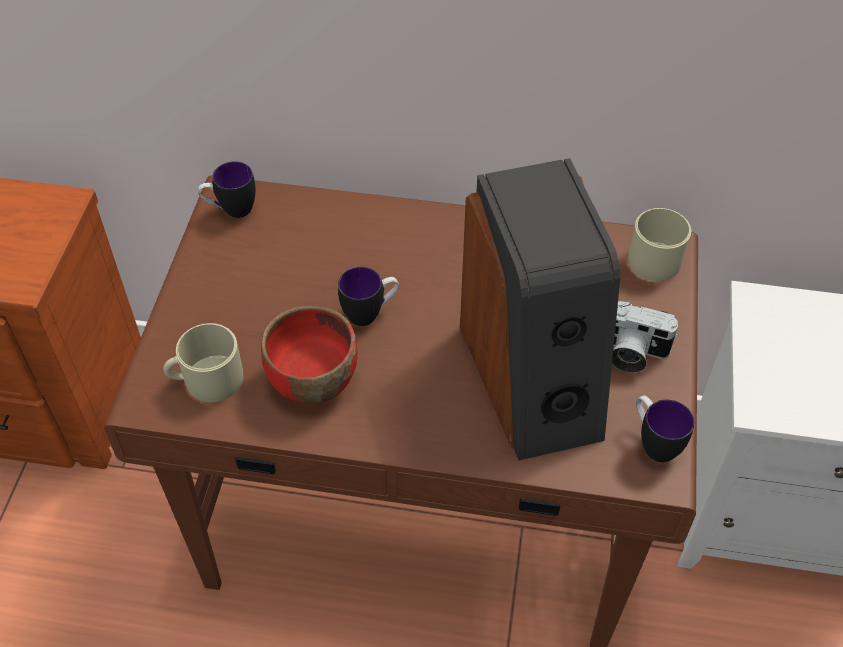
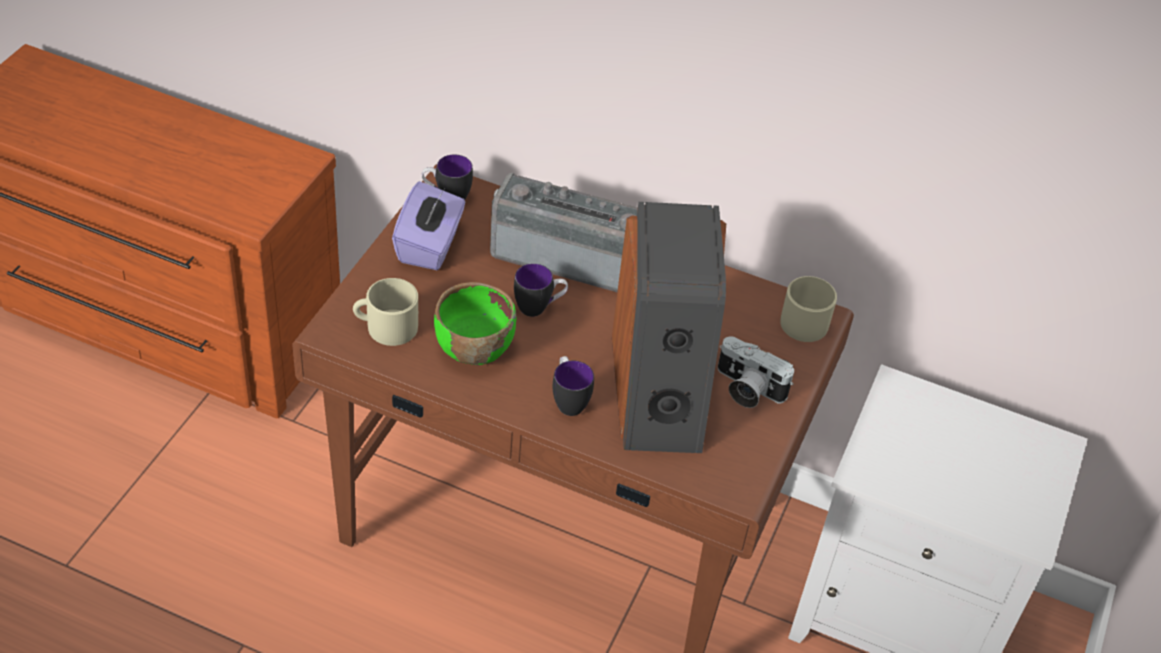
camera: 10 degrees right, 5 degrees down
(228, 270) = (429, 245): none -> purple tissue box
(312, 380) = (473, 348): red bowl -> green bowl
(388, 245) = (573, 257): none -> radio
(653, 443) = (743, 465): mug -> mug (568, 400)

